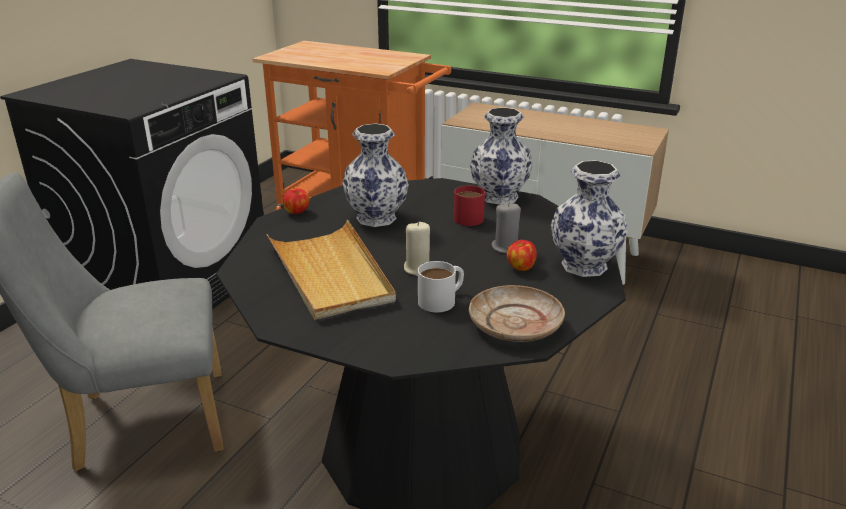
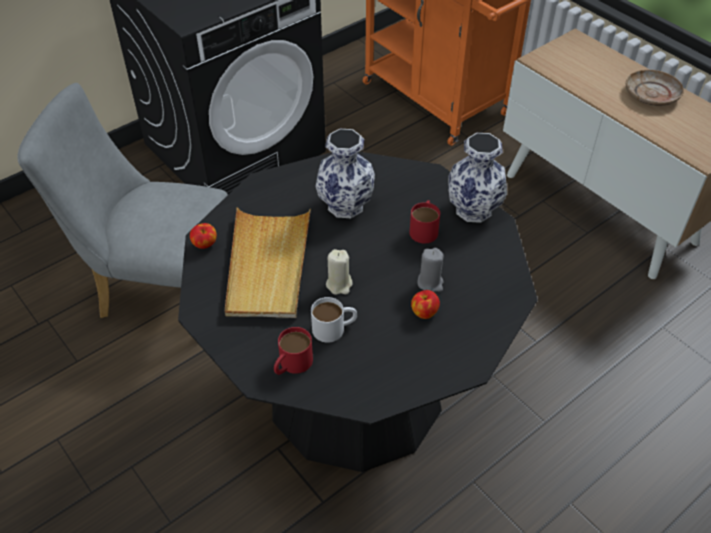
camera: 25 degrees right, 20 degrees up
(297, 212) = (285, 177): apple -> apple (205, 245)
(421, 337) = (291, 364): none -> red mug
(515, 325) = (372, 379): beige plate -> beige plate (651, 95)
(585, 266) = (482, 330): vase -> none

